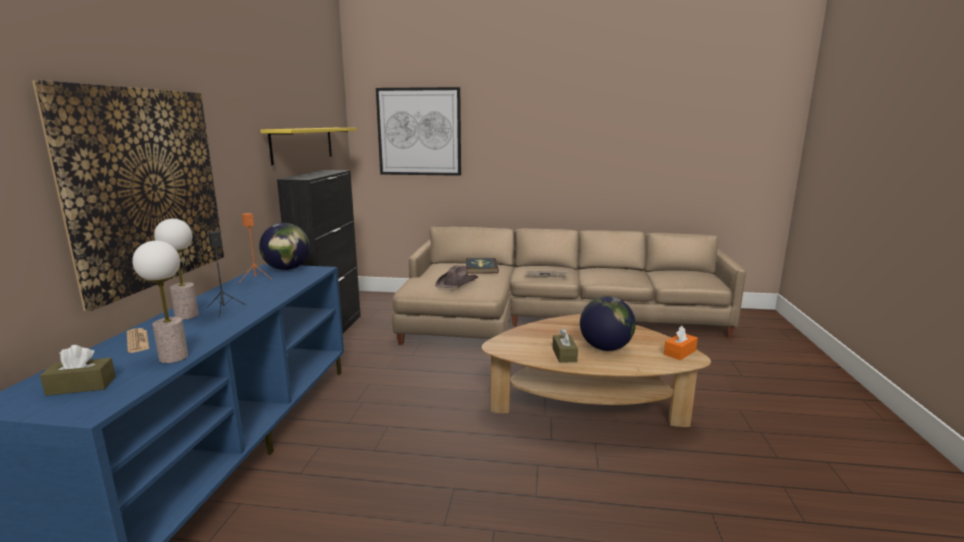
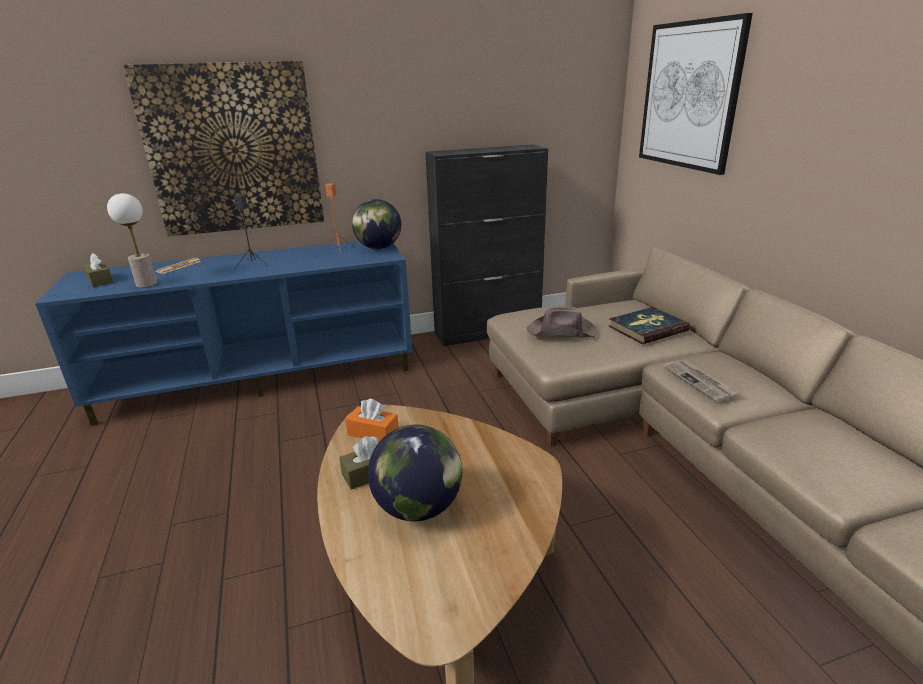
camera: 65 degrees right, 10 degrees up
(187, 316) = (234, 260): table lamp -> none
(303, 144) = (496, 111): yellow shelf -> none
(680, 352) = (452, 607): orange tissue box -> orange tissue box (373, 433)

